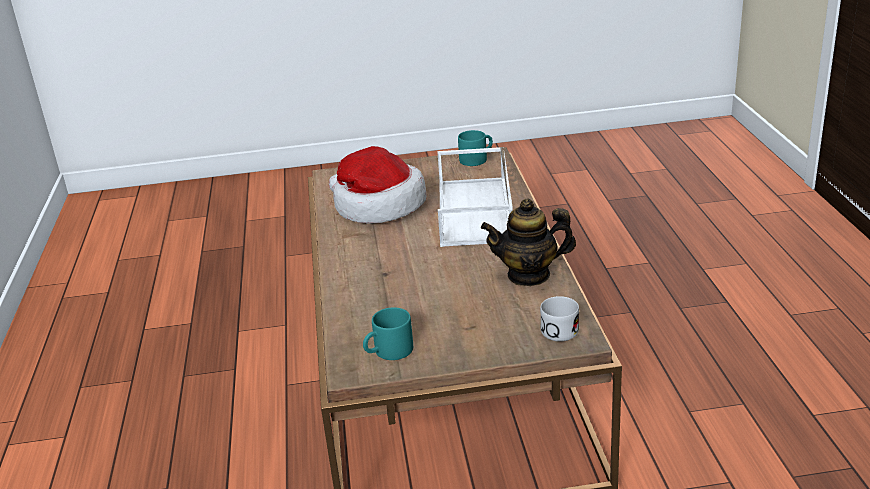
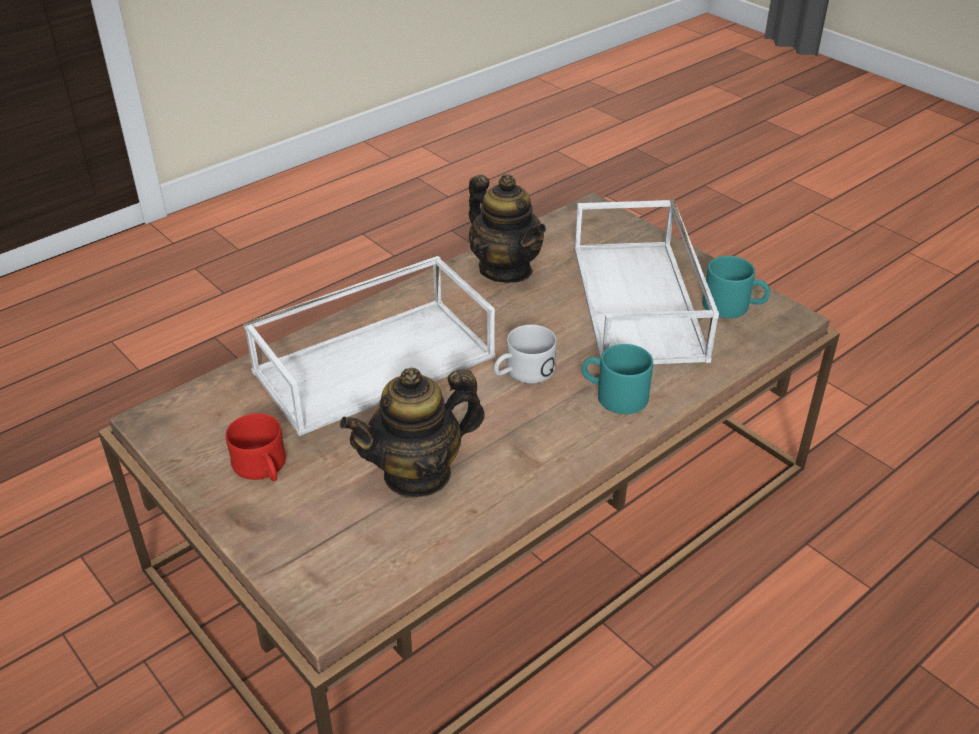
camera: 125 degrees left, 10 degrees up
(377, 206) = (418, 473): hat -> teapot
(427, 173) = (263, 469): none -> red mug
(435, 314) = (640, 303): none -> white tray
(476, 158) = (176, 432): turquoise mug -> turquoise mug (613, 396)
(559, 328) = (587, 224): white mug -> white mug (522, 373)

